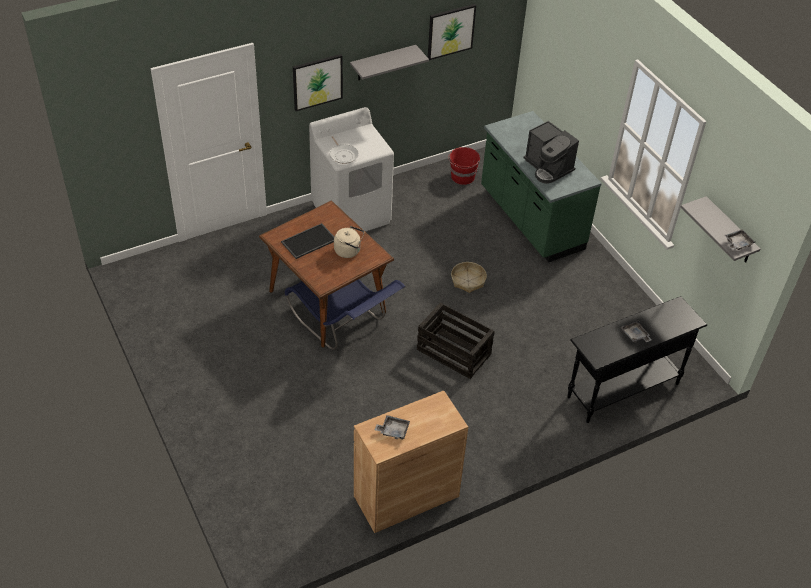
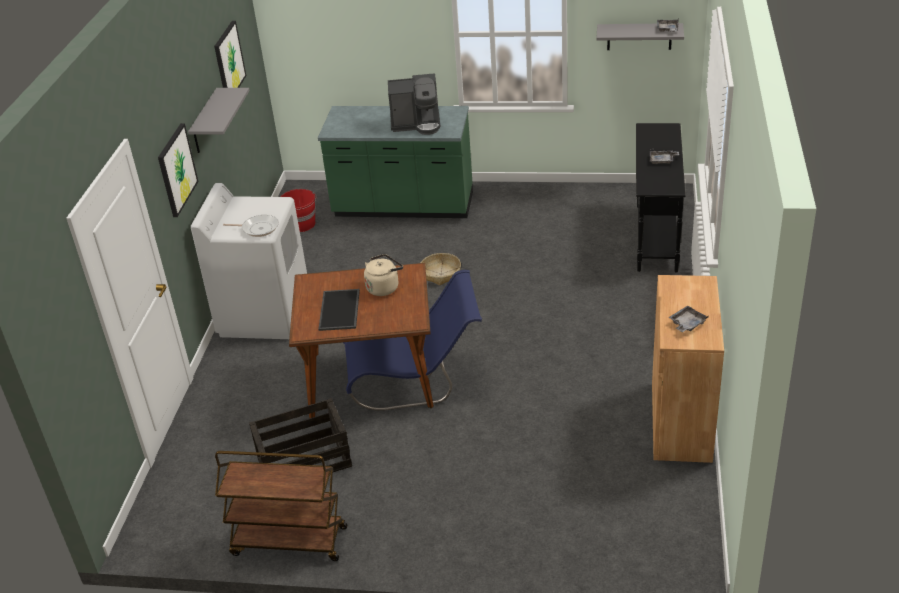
camera: 50 degrees left, 10 degrees down
(160, 338) = (288, 541): none -> brown cart
(453, 352) = (523, 319): crate -> crate (303, 462)

